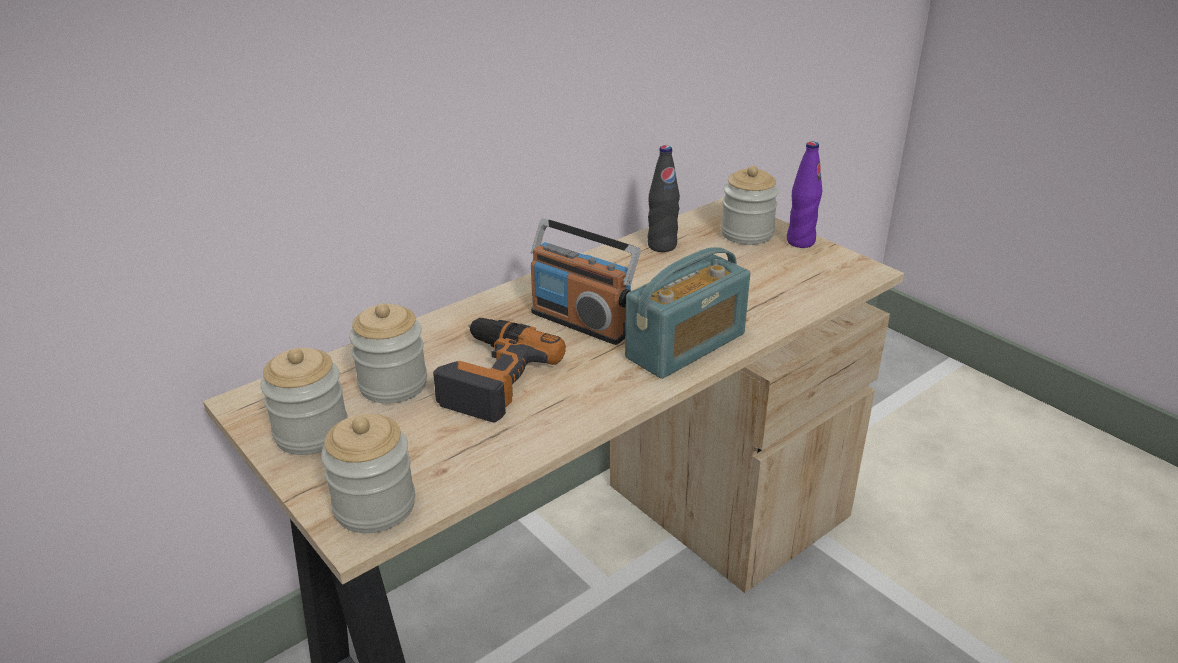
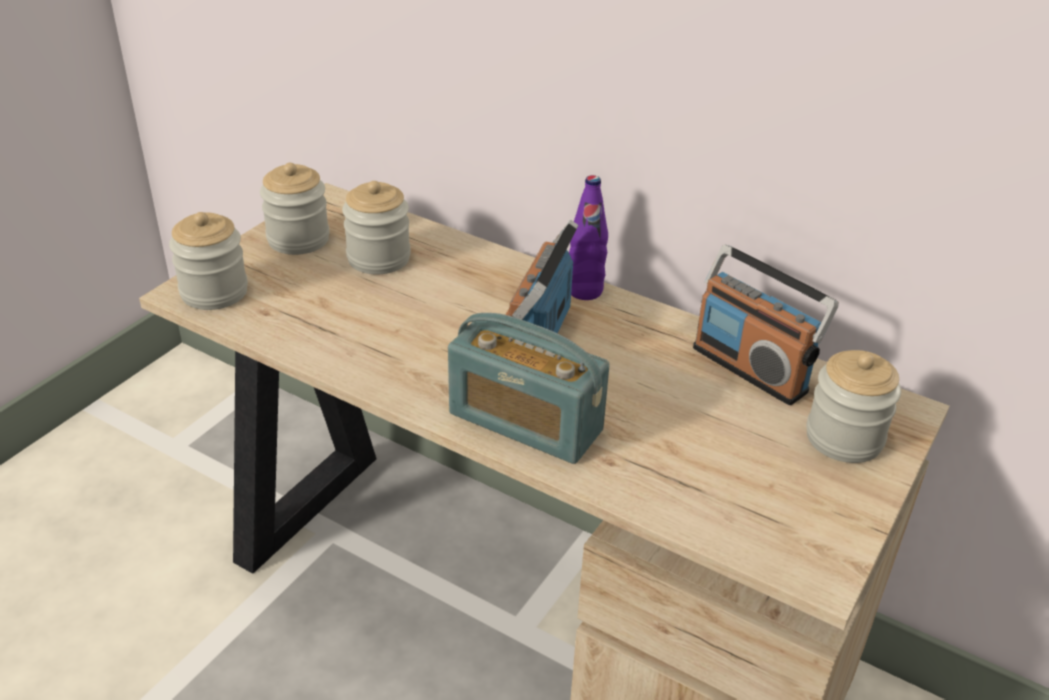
camera: 70 degrees right, 5 degrees up
(490, 376) = (412, 305): power drill -> none
(662, 246) = (750, 369): black bottle -> radio
(800, 242) = (861, 494): purple bottle -> purple bottle (585, 291)

